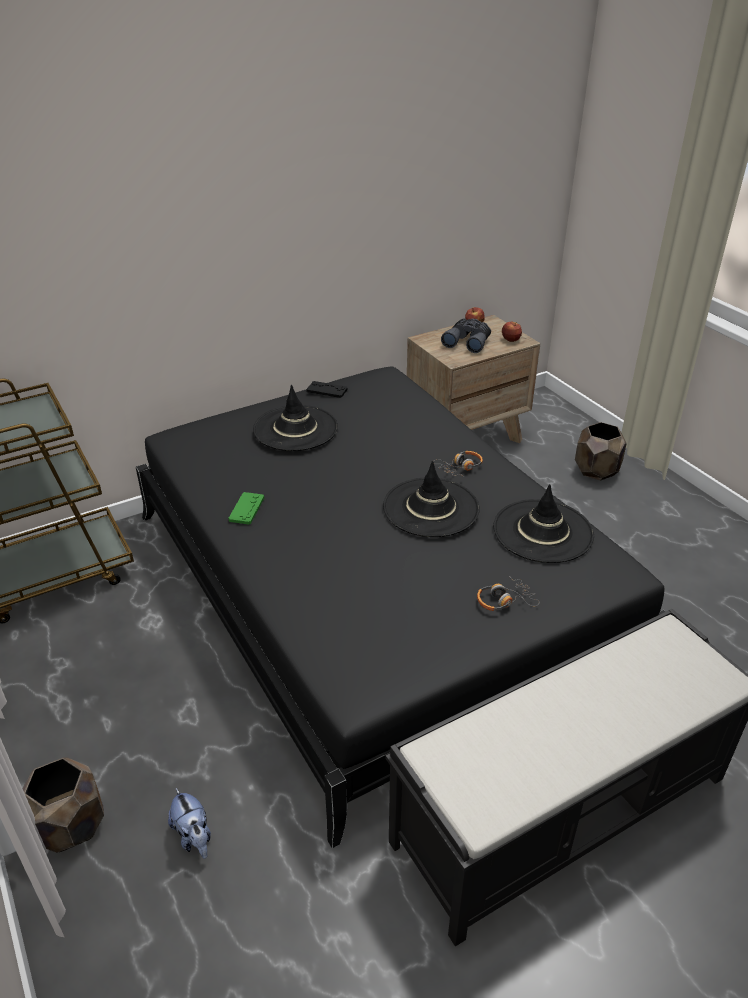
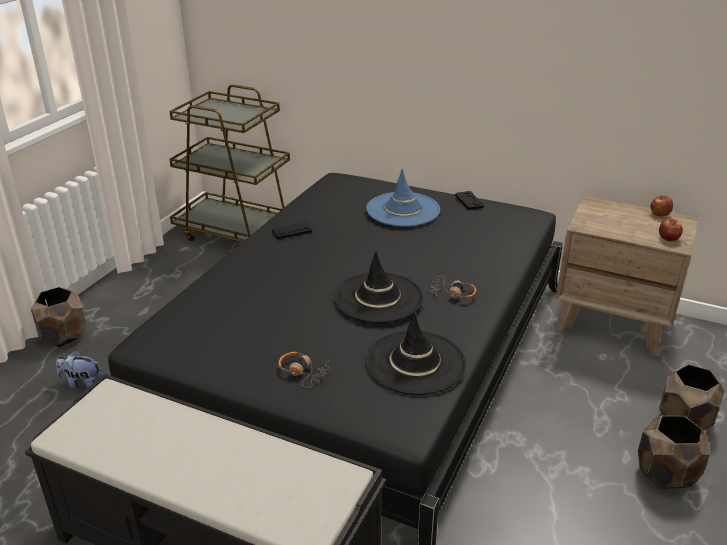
camera: 55 degrees right, 5 degrees down
(194, 836) = (82, 383): plush toy -> plush toy turned 75 degrees clockwise
(246, 509) = (292, 231): green game controller -> black game controller
(295, 428) = (403, 210): black hat -> blue hat
(468, 341) = (625, 221): grey binoculars -> none
(640, 508) = (666, 473): none -> brown planter

